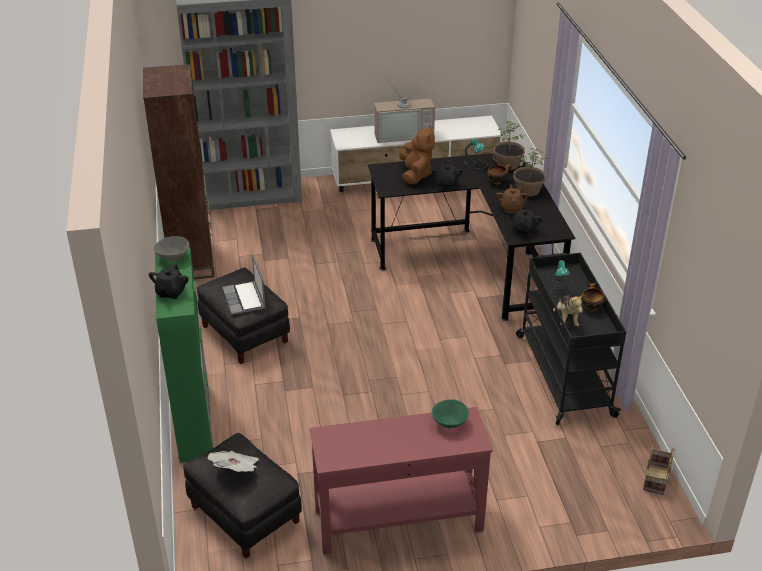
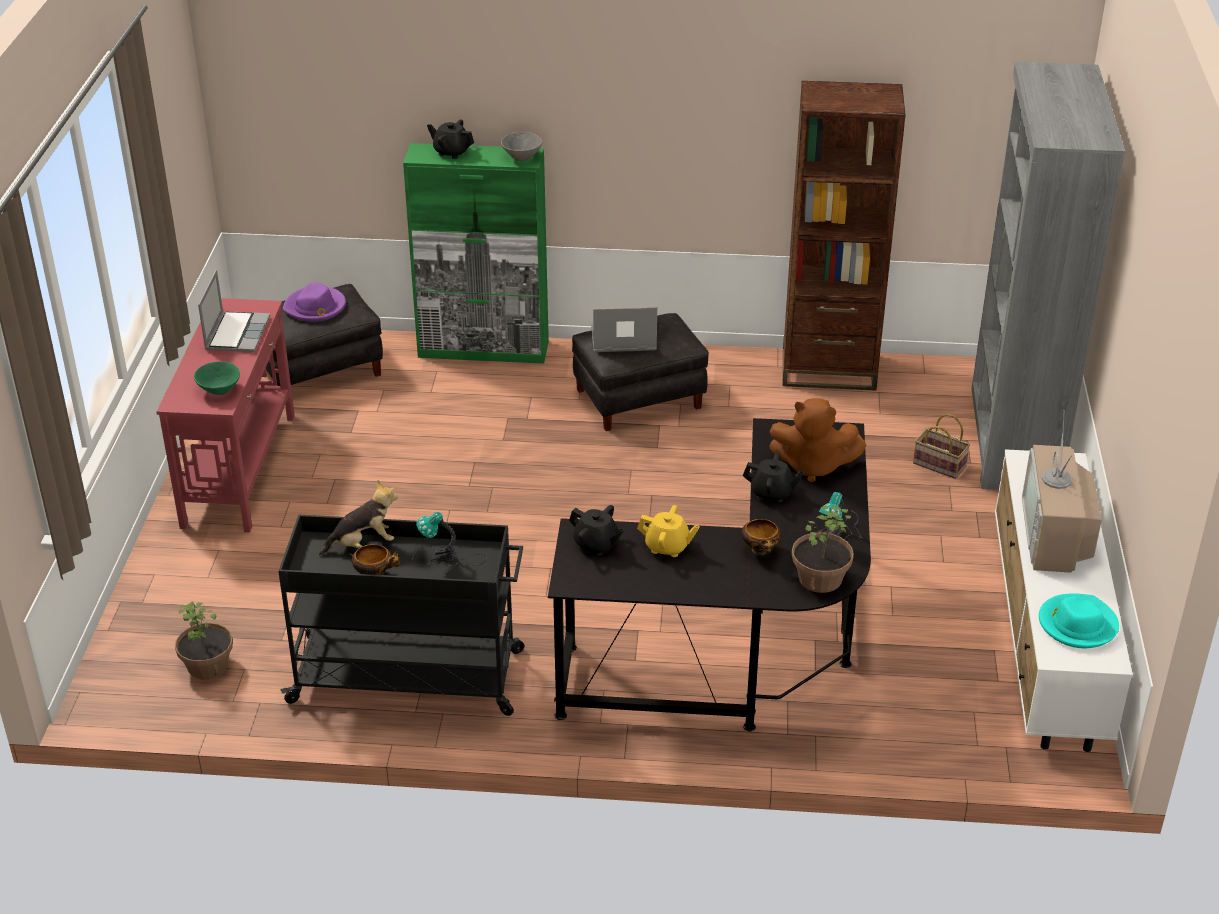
camera: 105 degrees right, 0 degrees up
(236, 470) = (315, 307): newspaper -> purple hat
(368, 439) = (236, 333): none -> laptop
(466, 127) = (1077, 624): none -> turquoise hat
(511, 208) = (667, 547): brown teapot -> yellow teapot
(527, 190) = (720, 580): potted plant -> potted plant (208, 665)
(566, 318) = (363, 544): plush toy -> plush toy turned 150 degrees clockwise
(656, 480) = (152, 704): basket -> basket (937, 465)

